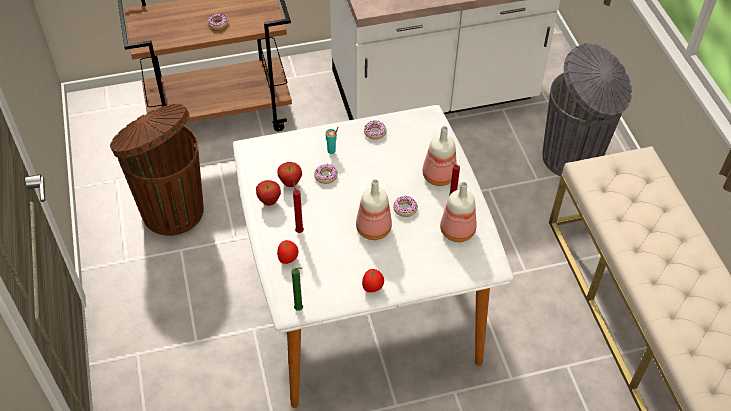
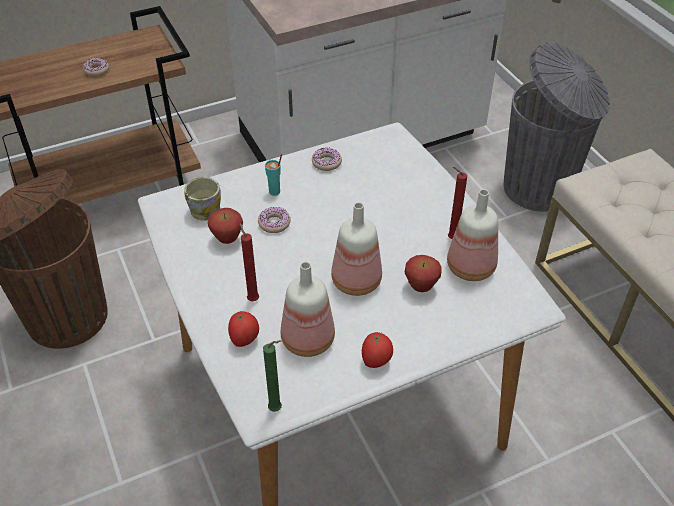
camera: 10 degrees left, 5 degrees down
(269, 202) = (202, 267): apple -> apple (421, 287)
(277, 156) = (203, 208): none -> mug
(405, 208) = (392, 249): donut -> none
(437, 176) = (423, 203): bottle -> bottle (306, 340)

